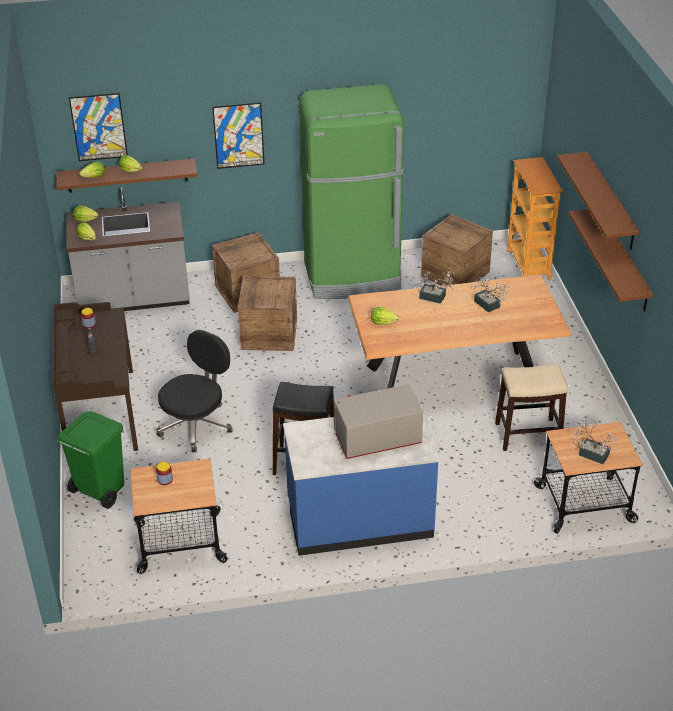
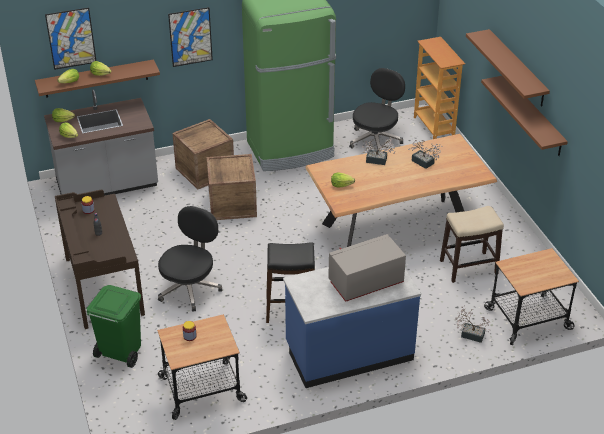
camera: 10 degrees left, 0 degrees up
(455, 274) = (375, 140): crate -> black office chair
(590, 453) = (535, 276): potted plant -> potted plant (470, 334)

